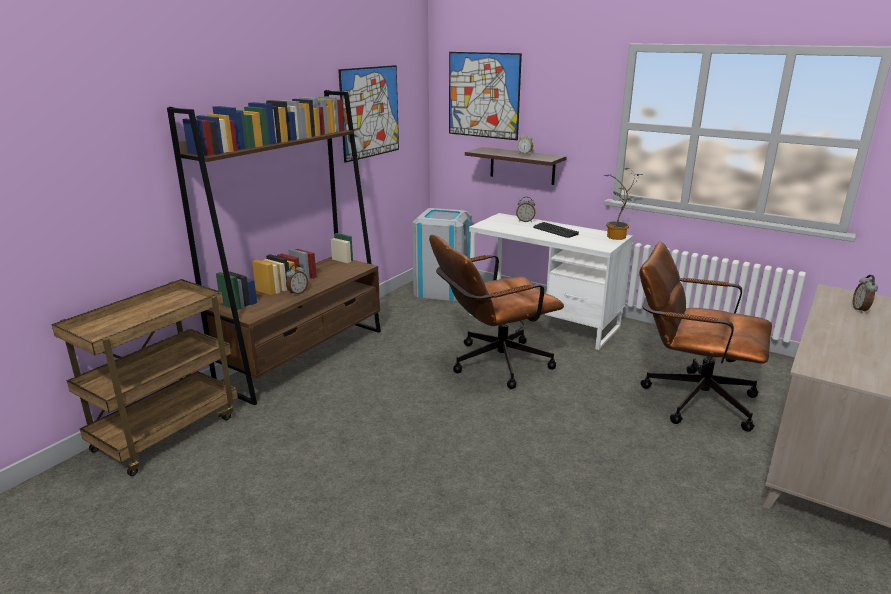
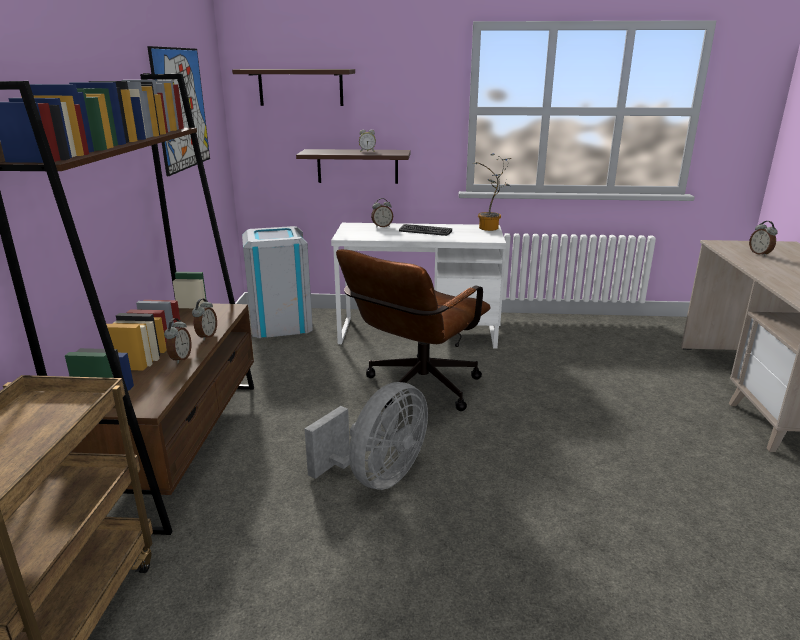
camera: 30 degrees left, 0 degrees up
(327, 282) = (206, 336): none -> alarm clock
(403, 413) = (377, 476): none -> grey fan
(483, 95) = (300, 87): picture -> shelf
(689, 398) = (615, 372): brown office chair -> none

